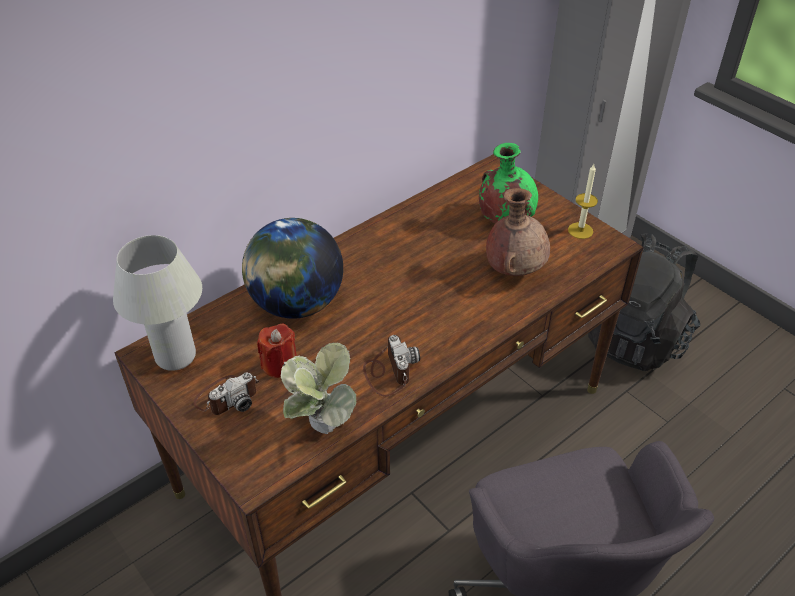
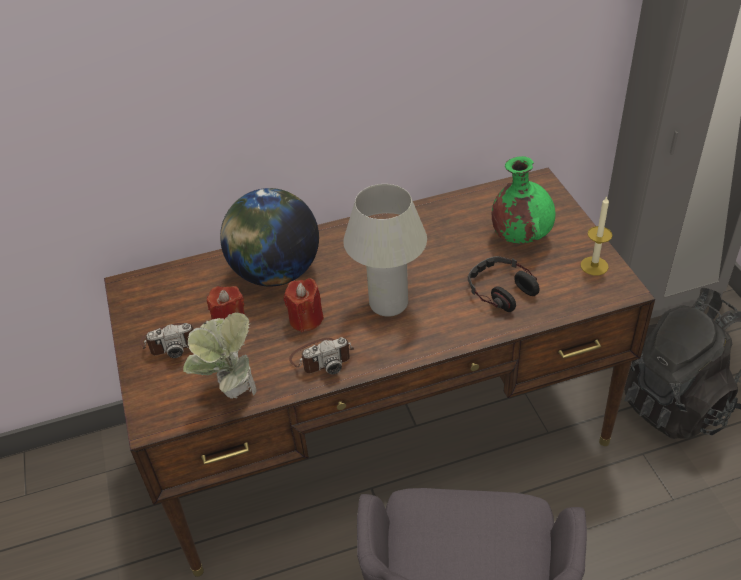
camera: 25 degrees right, 0 degrees up
(175, 356) = (149, 294): white table lamp -> white table lamp (388, 304)
(352, 340) = (306, 319): none -> red candle
(388, 372) = (322, 358): camera -> camera turned 60 degrees clockwise
(515, 269) = (501, 290): brown vase -> headphones

